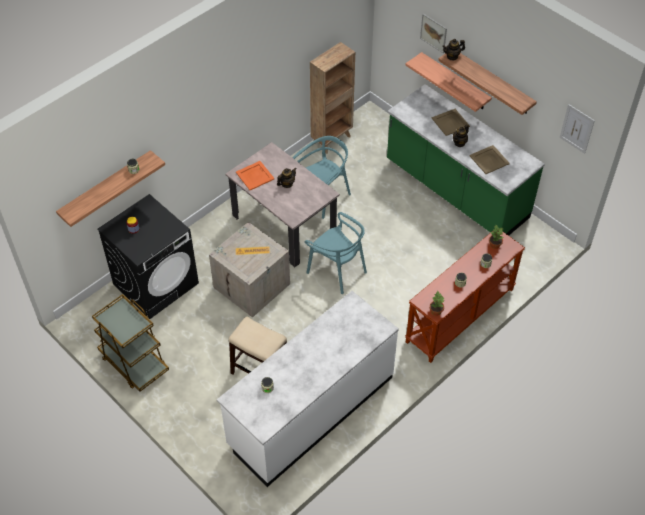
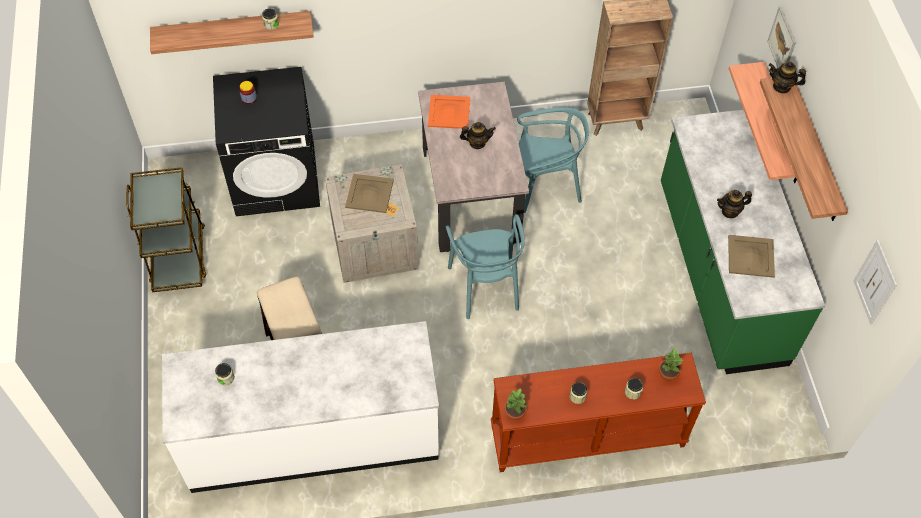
camera: 35 degrees right, 5 degrees up
(450, 122) = (742, 178): beige tray -> beige tray (370, 194)

